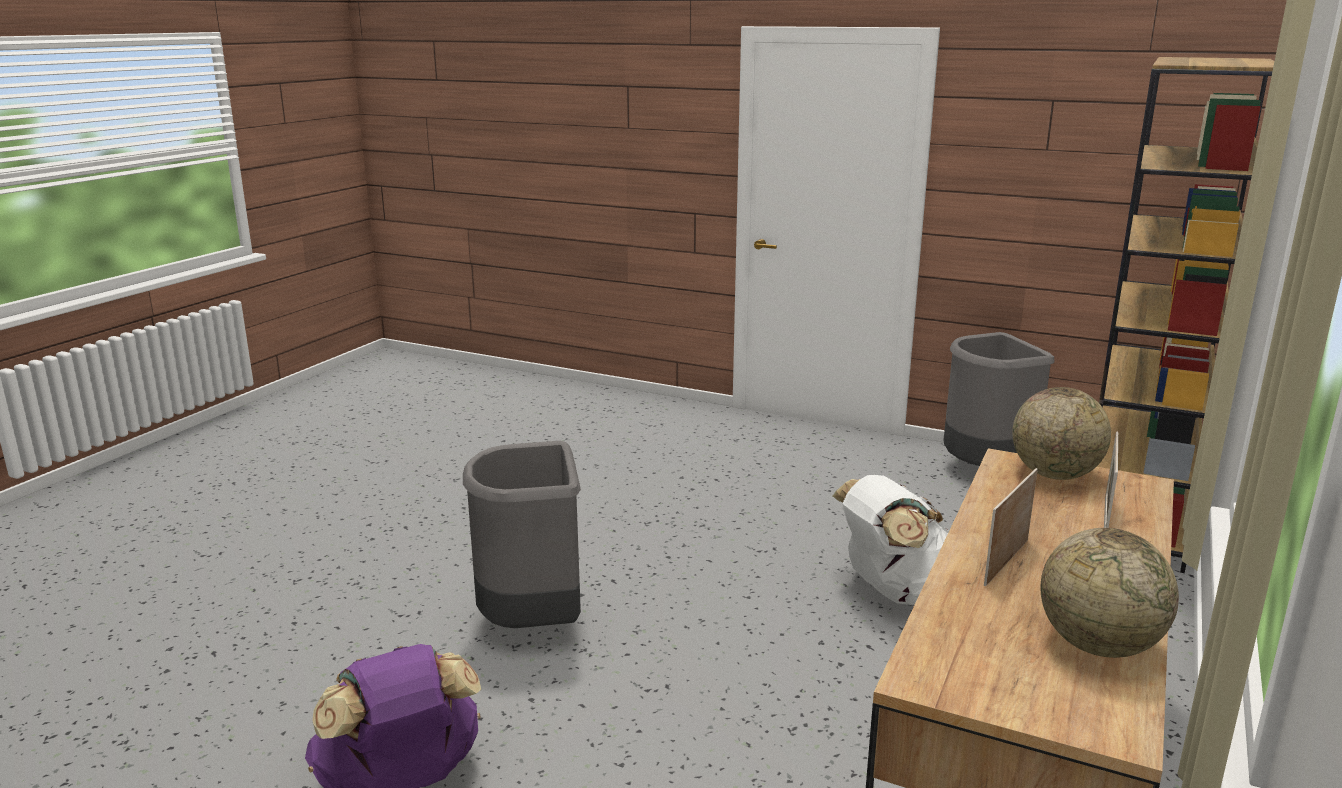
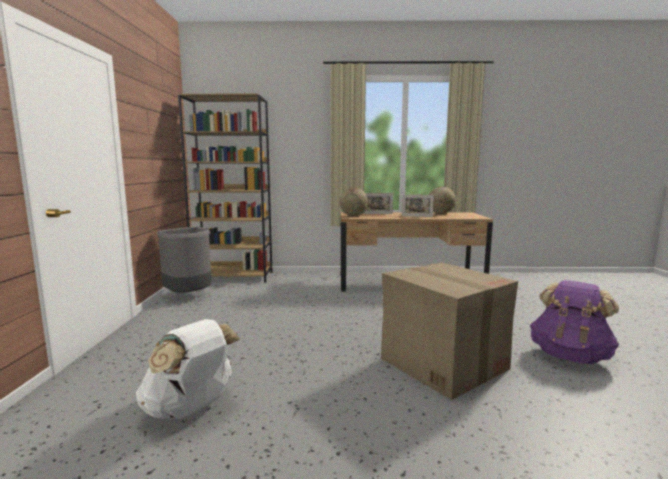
camera: 115 degrees left, 10 degrees down
(532, 625) = (443, 363): grey trash can -> cardboard box
(894, 591) = (323, 301): white backpack -> white backpack (191, 408)

